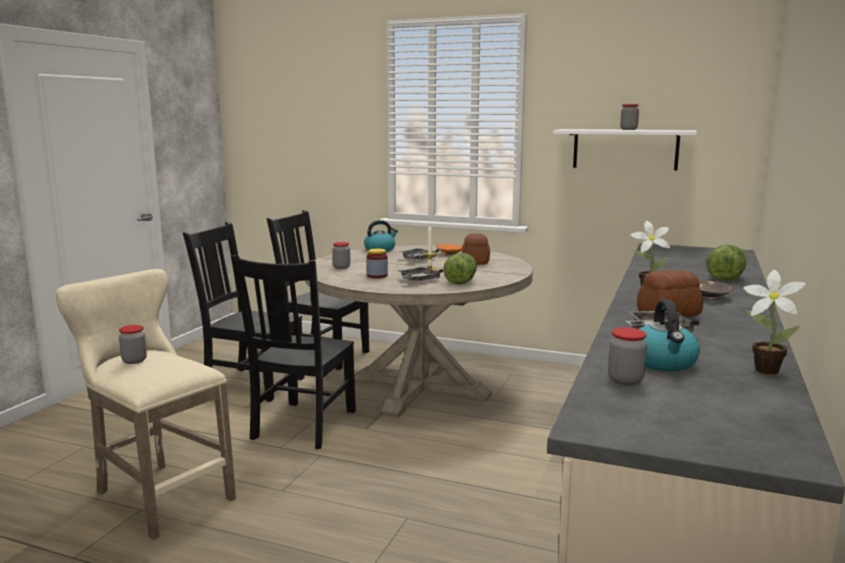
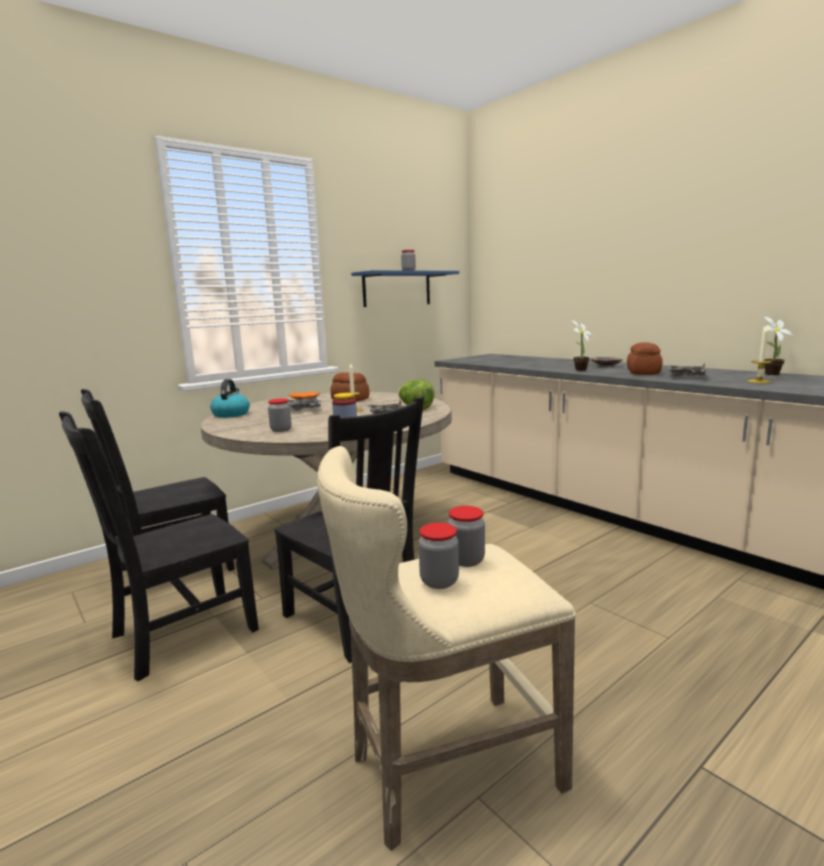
camera: 60 degrees left, 0 degrees up
(625, 149) = (397, 289): white shelf -> blue shelf
(625, 380) = (799, 388): jar -> jar (466, 560)
(663, 362) = (759, 381): kettle -> candle
(726, 277) = (559, 361): lettuce -> none

